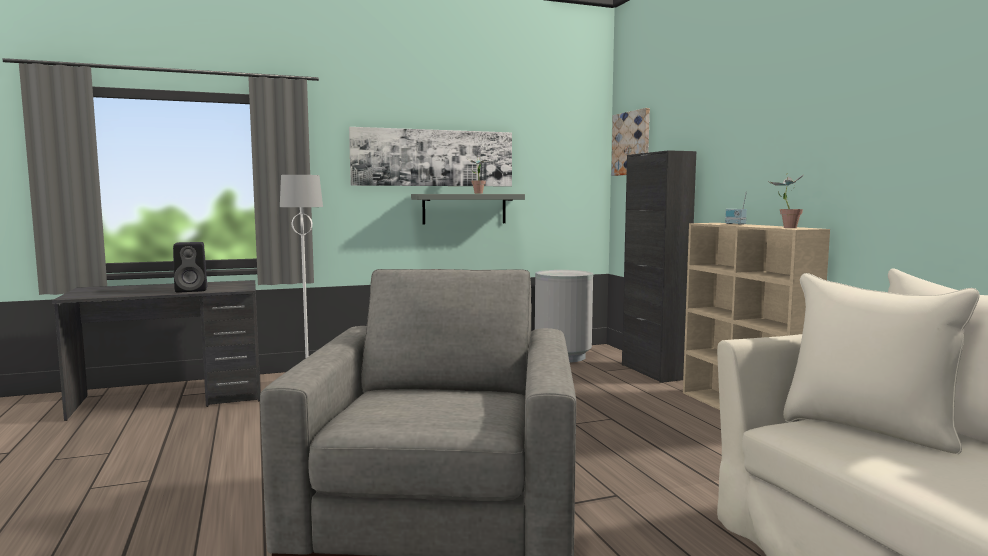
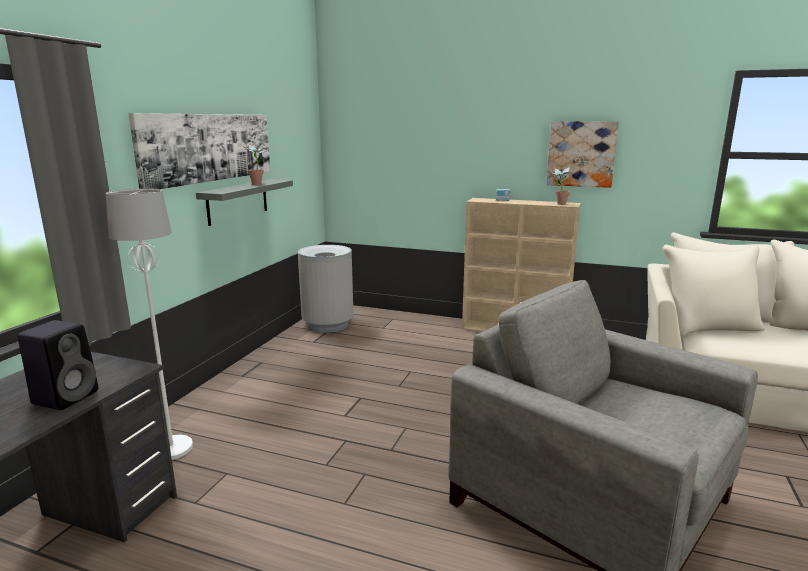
camera: 50 degrees left, 10 degrees up
(631, 143) = (353, 125): picture -> picture (581, 154)
(653, 372) = (411, 317): black cabinet -> none

